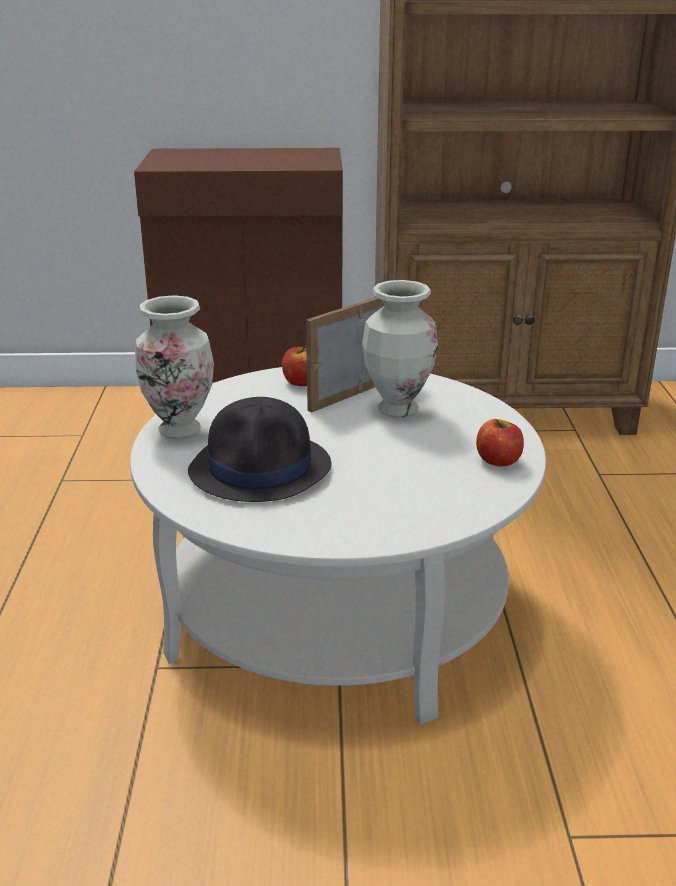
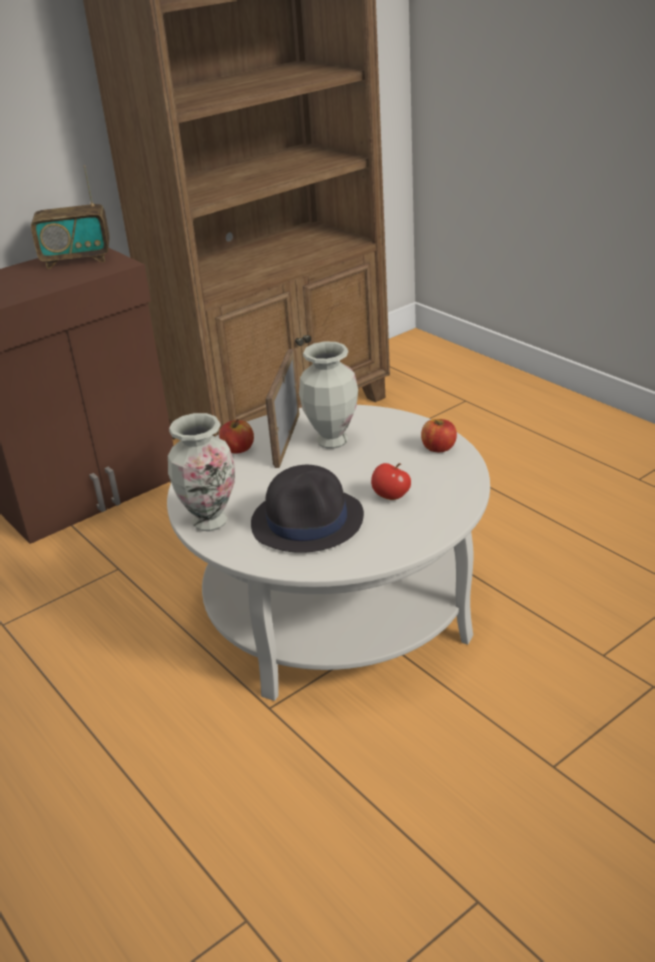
camera: 35 degrees left, 5 degrees up
(296, 155) = (77, 260): none -> radio
(374, 483) = (391, 496): none -> apple

